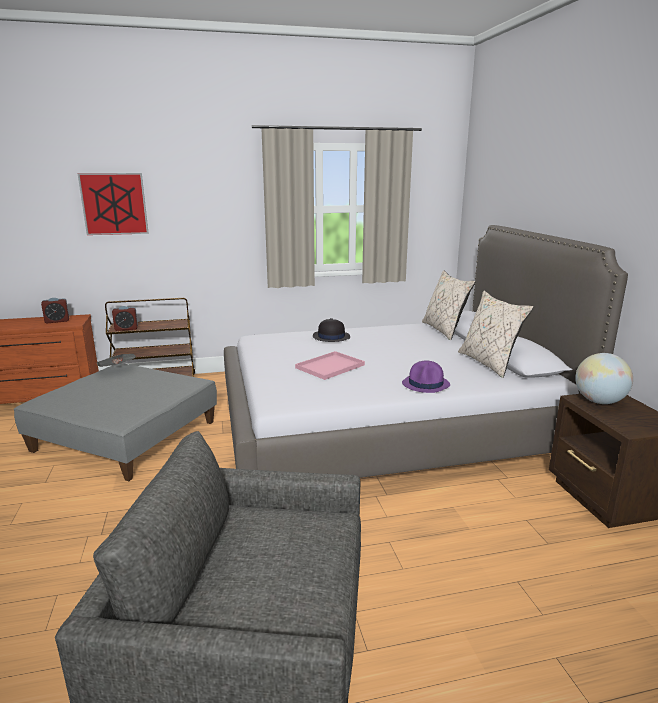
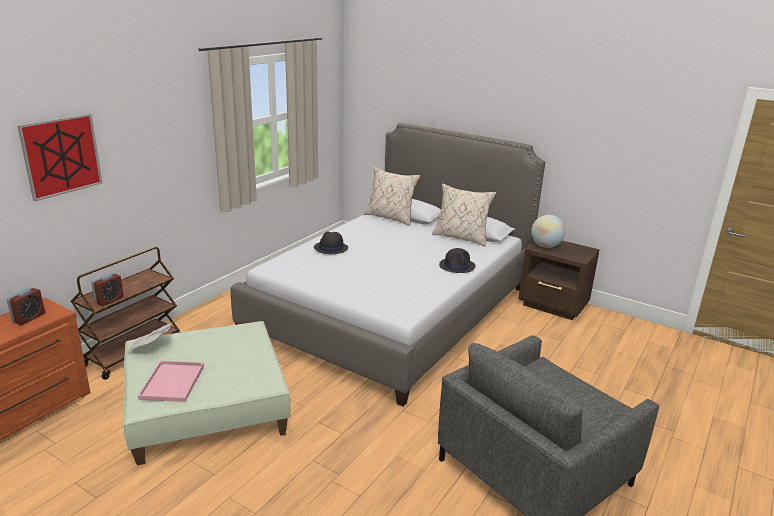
camera: 45 degrees left, 5 degrees up
(127, 435) = (207, 406): grey ottoman -> green ottoman
(329, 367) = (380, 274): pink tray -> pink tray (172, 383)
(426, 384) = (457, 266): purple hat -> black hat

